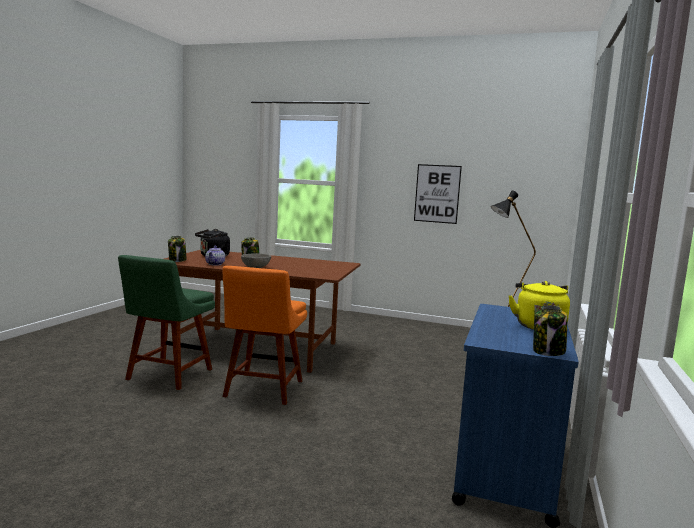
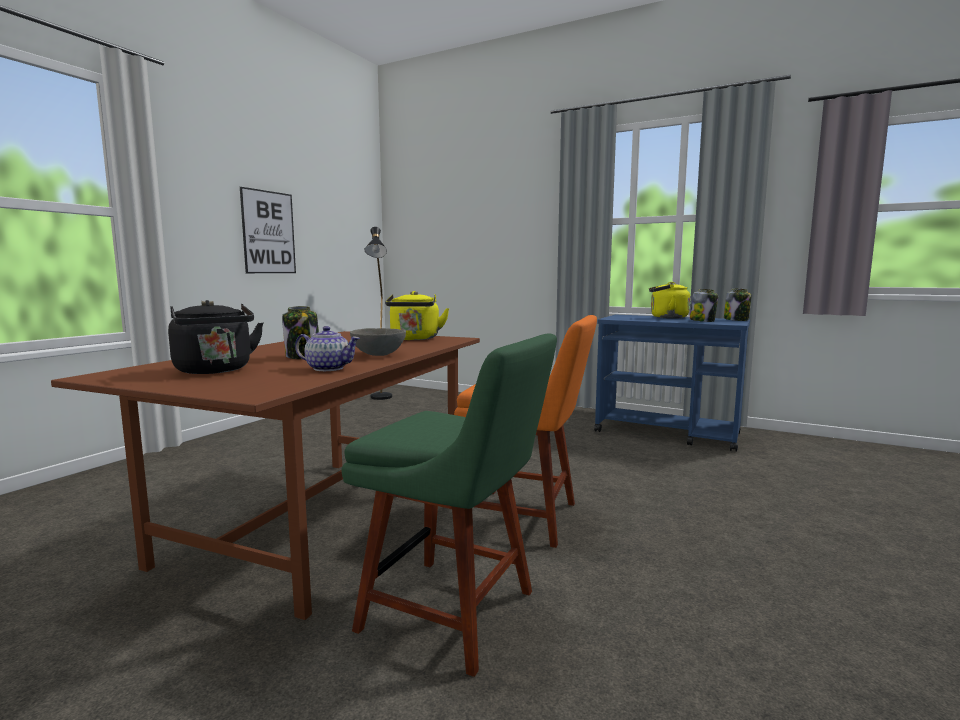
camera: 80 degrees left, 0 degrees up
(177, 261) = (260, 387): jar -> jar (702, 321)
(322, 271) = (415, 339): none -> yellow kettle

